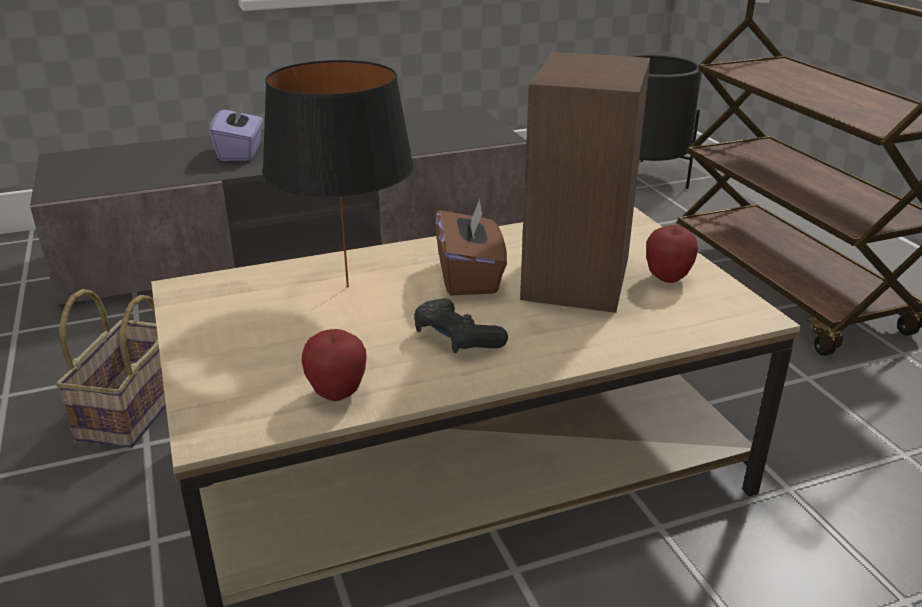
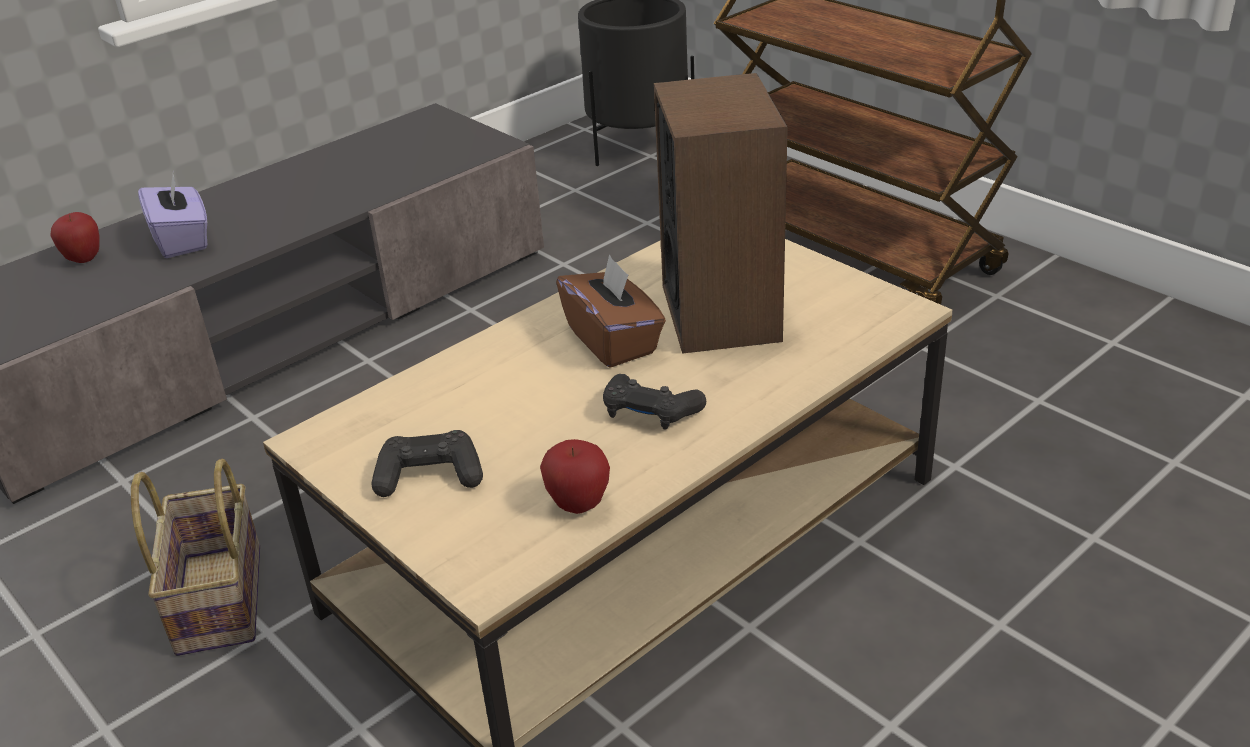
camera: 20 degrees left, 5 degrees up
(242, 337) = (429, 476): none -> black game controller
(346, 287) = (492, 388): black table lamp -> none
(667, 278) = (807, 290): apple -> apple (84, 259)

